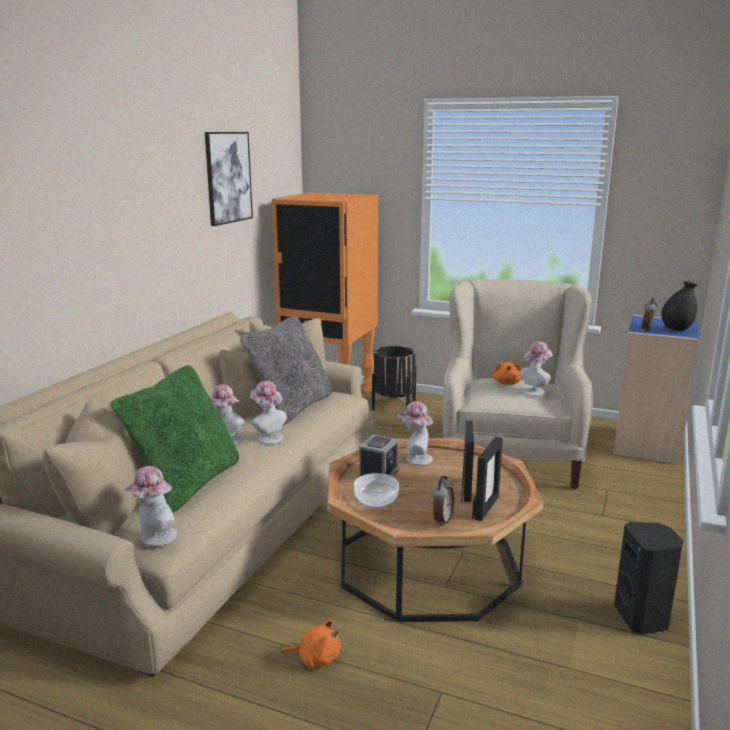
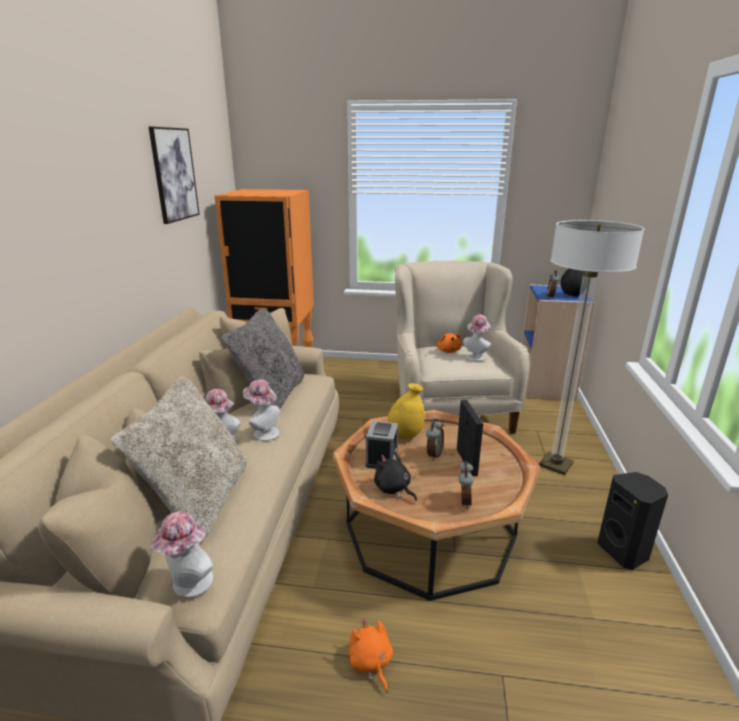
camera: 15 degrees left, 5 degrees up
(187, 481) = (199, 499): green pillow -> beige pillow
(316, 658) = (371, 663): orange plush toy -> orange plush toy turned 105 degrees counterclockwise
(376, 501) = (393, 489): bowl -> black plush toy
(394, 405) = (336, 373): black planter -> none
(415, 459) = (405, 435): hat -> yellow vase
(435, 478) = (433, 454): none -> alarm clock
(485, 507) = (493, 480): picture frame -> none
(611, 526) = (556, 464): none -> floor lamp

